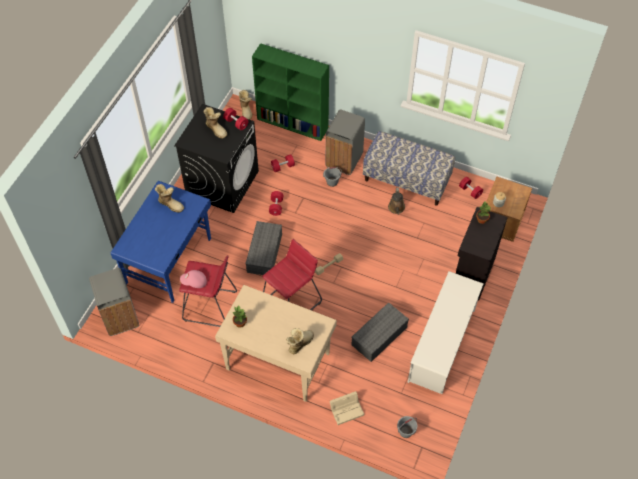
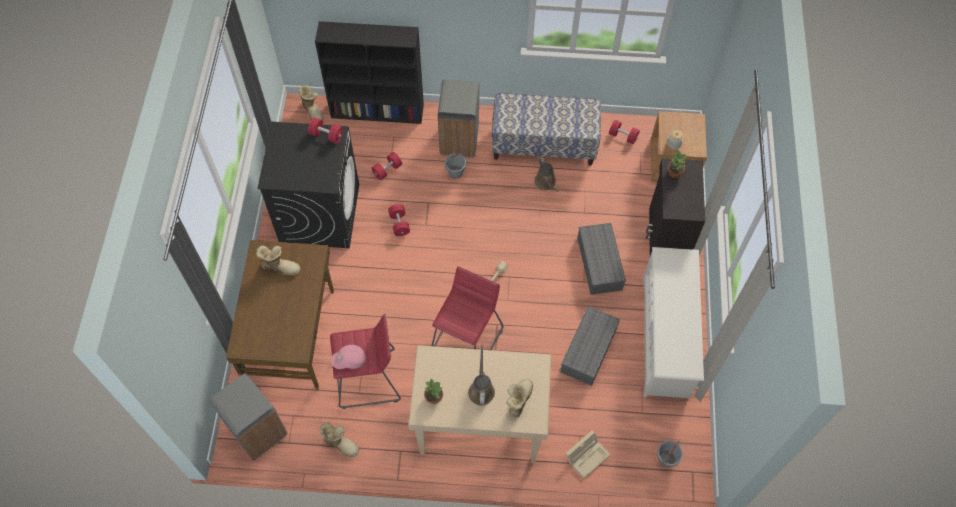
camera: 20 degrees left, 5 degrees up
(170, 260) = (292, 335): blue desk -> brown desk
(216, 129) = (304, 150): boot -> boot (341, 443)
(265, 254) = (409, 289): grey storage box -> grey storage box (600, 264)
(276, 328) = (481, 389): none -> brown watering can
(293, 123) = (378, 111): green bookcase -> black bookcase

